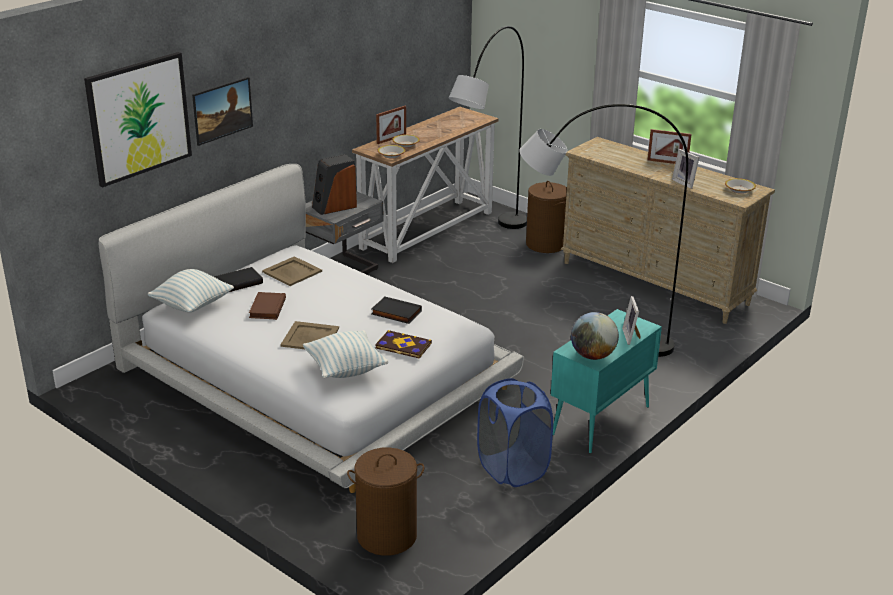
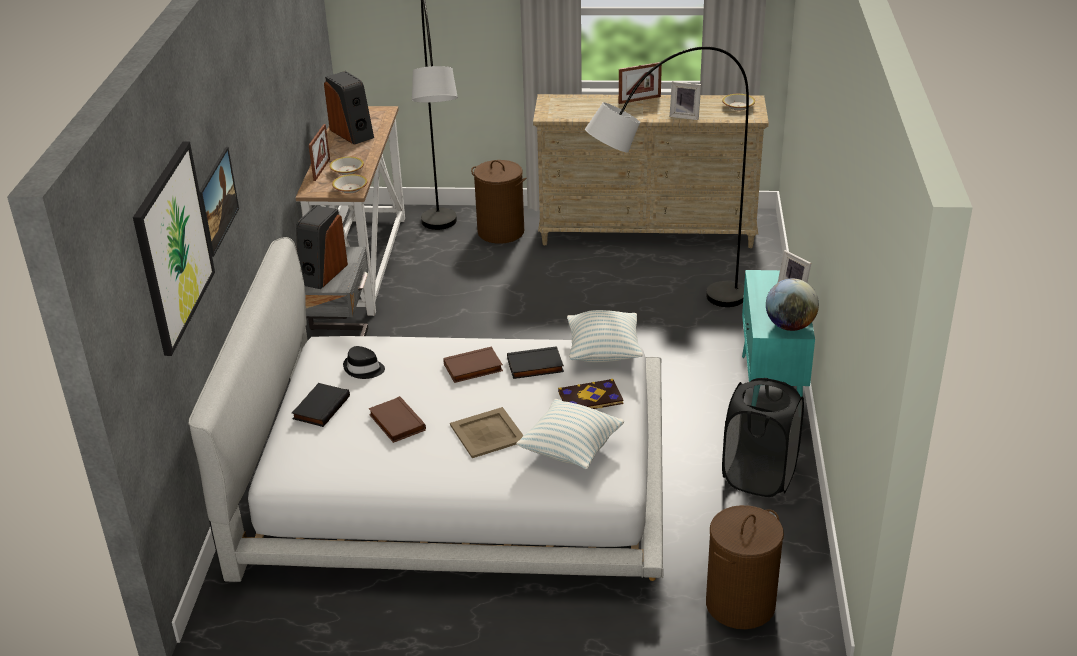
camera: 35 degrees left, 5 degrees up
(192, 306) = (306, 459): pillow -> pillow (604, 353)
(292, 272) = (363, 369): beige tray -> black hat
(356, 298) = (473, 368): none -> brown book
(443, 124) = (352, 133): none -> speaker
(512, 468) = (759, 476): blue laundry basket -> black laundry basket

